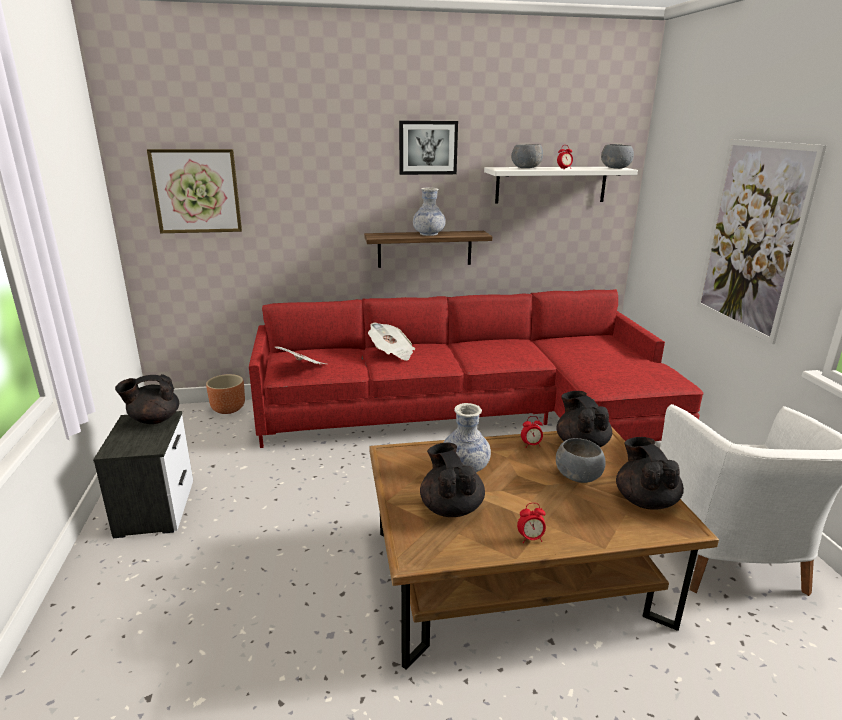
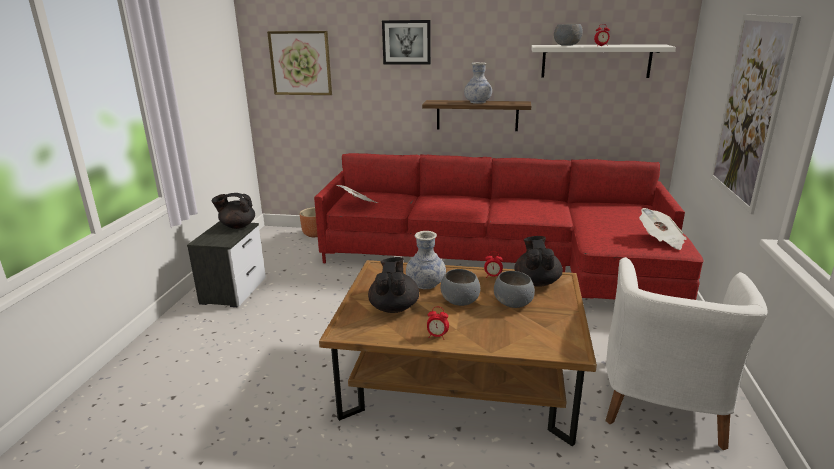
camera: 20 degrees right, 0 degrees up
(392, 353) = (435, 200): newspaper -> newspaper (661, 240)
(428, 147) = (481, 28): picture -> picture (406, 42)
(616, 168) = (656, 45): grey bowl -> grey bowl (460, 301)
(645, 500) = (556, 328): black teapot -> none

